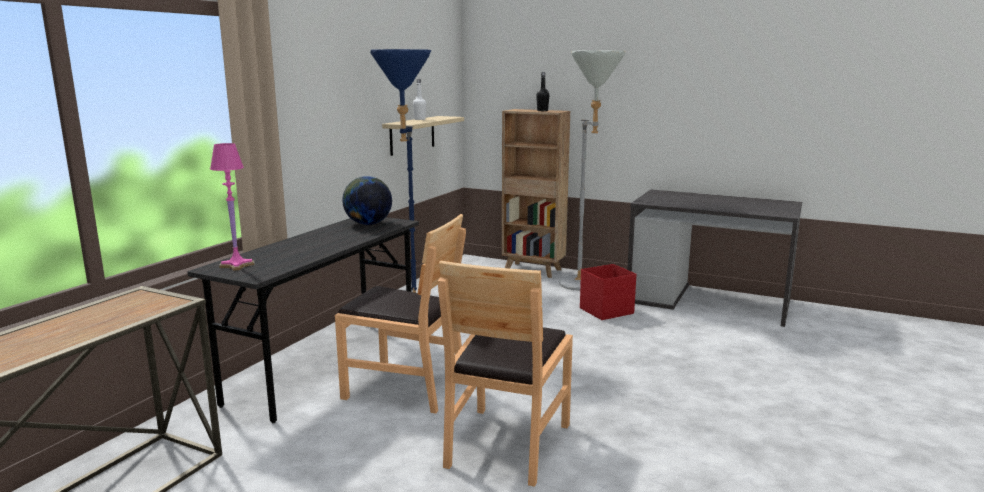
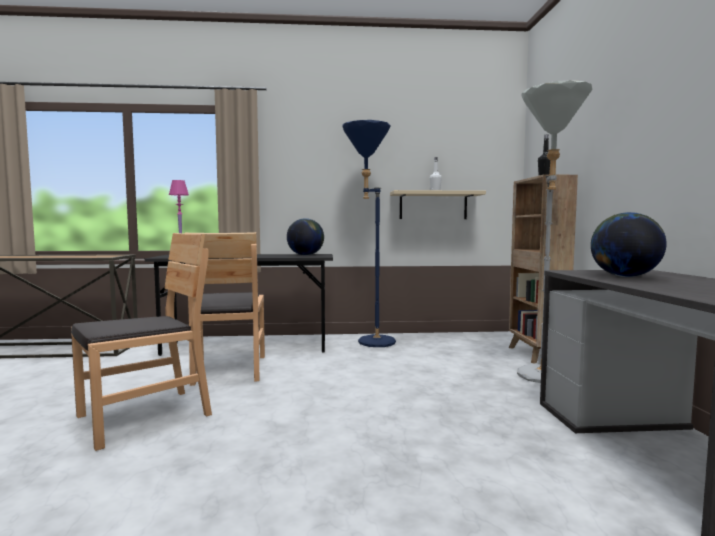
camera: 60 degrees right, 10 degrees down
(507, 444) = (144, 416): brown chair -> brown chair turned 150 degrees clockwise
(607, 311) = (493, 400): red storage box -> none
(684, 201) = (624, 276): none -> globe

